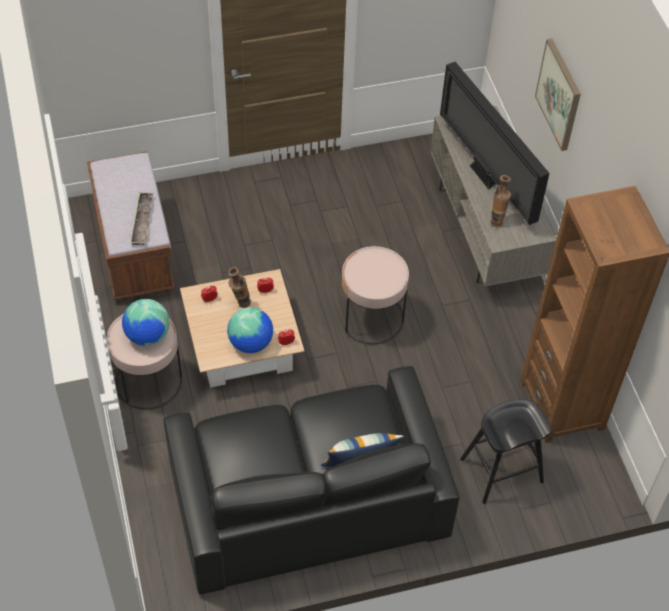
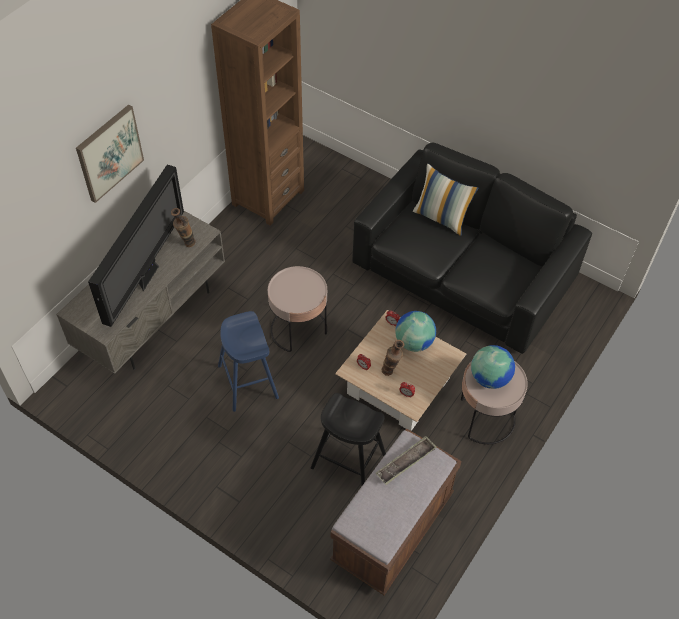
camera: 130 degrees left, 0 degrees up
(353, 250) = (248, 382): none -> blue stool
(501, 470) = (344, 199): black stool -> black stool (348, 461)

